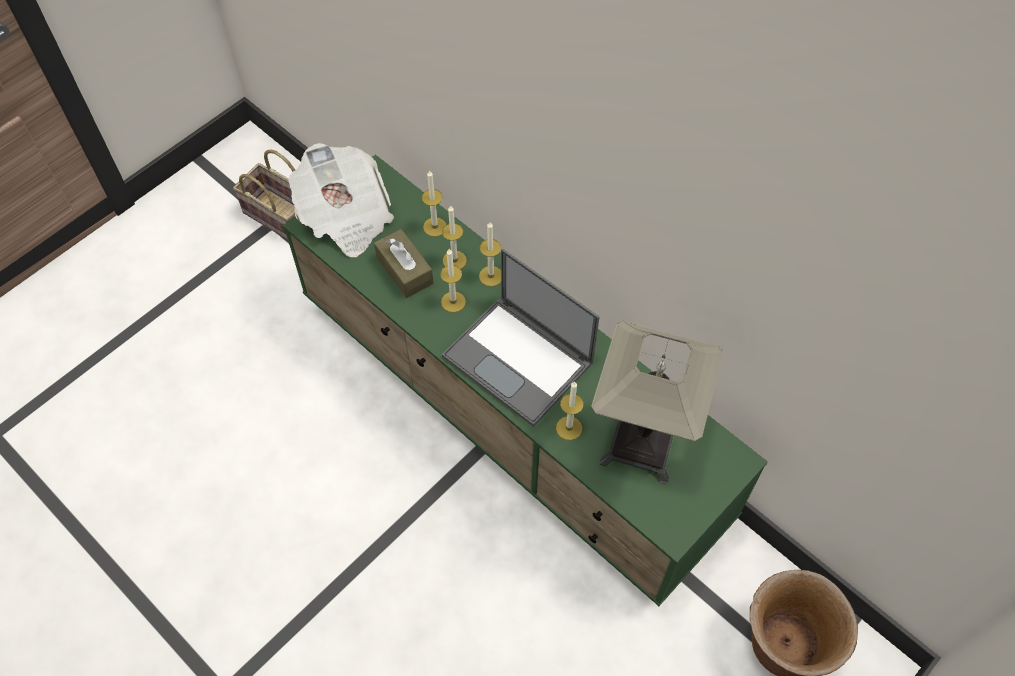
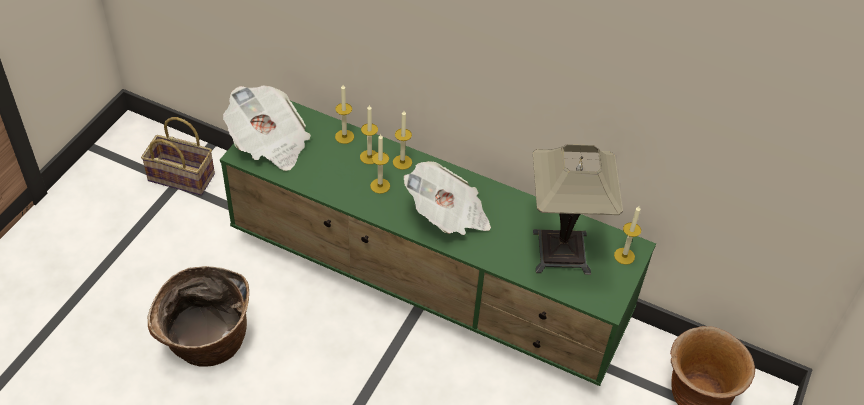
camera: 20 degrees left, 10 degrees down
(240, 426) = (206, 344): none -> basket
(404, 270) = (332, 172): brown tissue box -> none
(519, 360) = (447, 215): laptop -> newspaper
(569, 428) = (503, 253): candle -> candle (624, 256)

